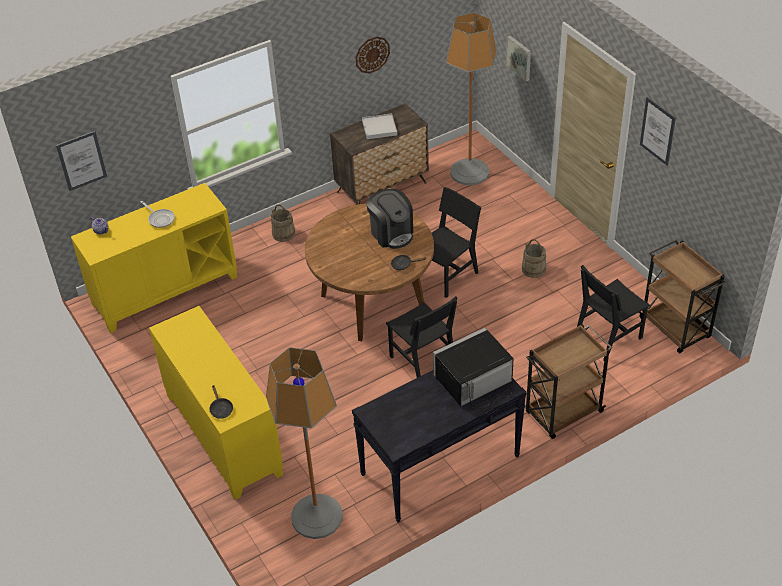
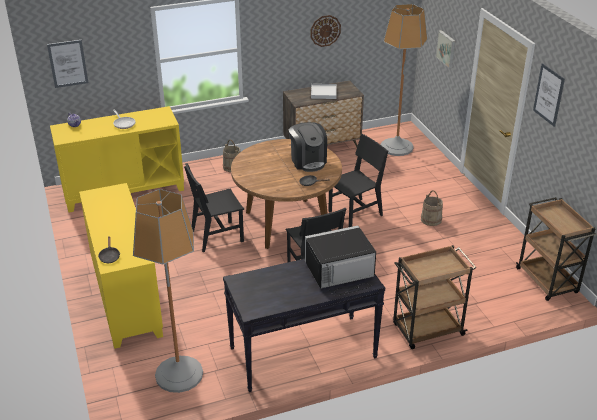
camera: 10 degrees right, 10 degrees down
(608, 336) = (484, 278): black chair -> black chair (217, 236)

